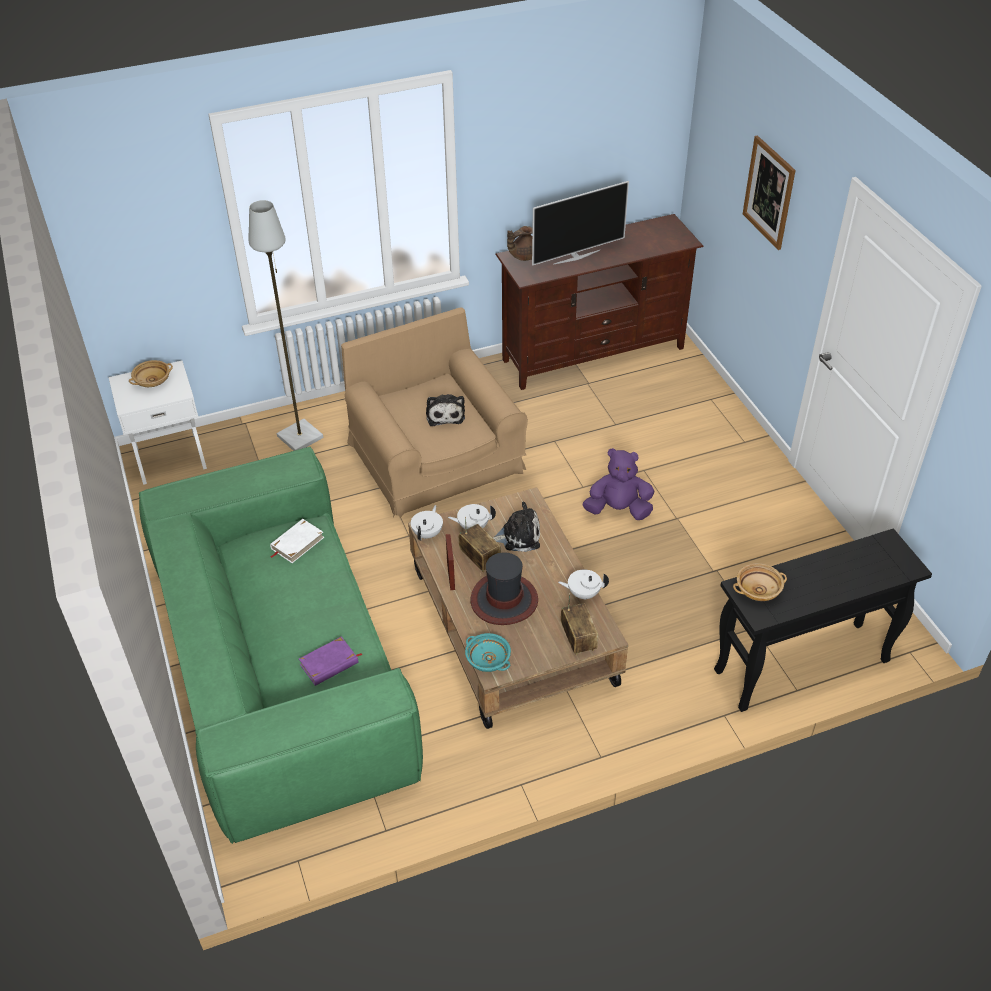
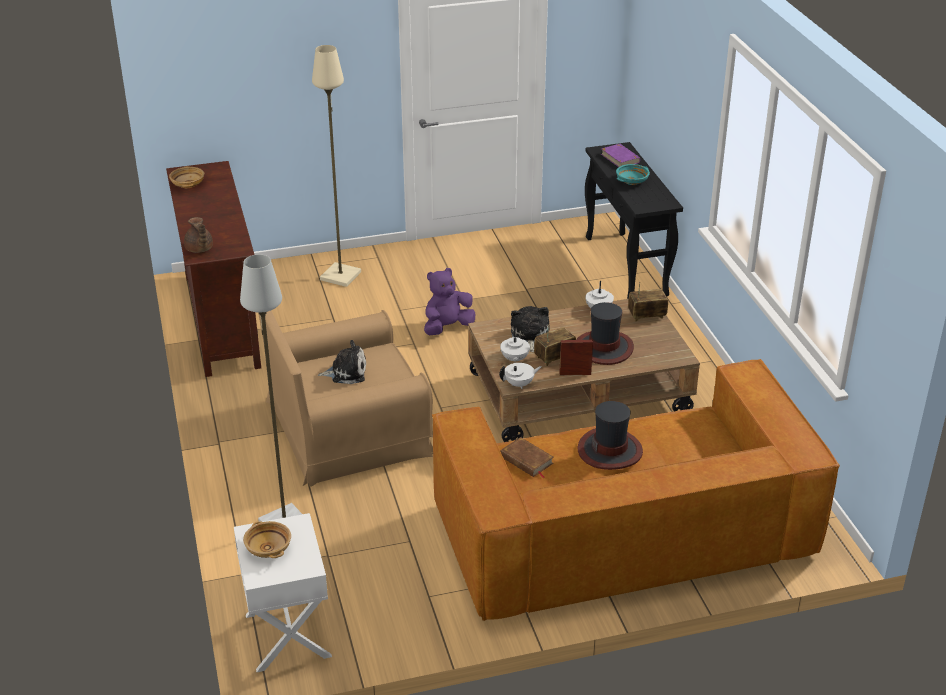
camera: 85 degrees left, 10 degrees down
(283, 669) = (623, 531): green sofa -> brown sofa
(297, 543) = (526, 460): white book -> brown book
(311, 606) = (610, 450): none -> hat
(329, 664) = (678, 439): purple book -> purple book (620, 158)
(428, 533) = (519, 384): white teapot -> white teapot turned 135 degrees clockwise
(487, 660) = (669, 359): turquoise bowl -> turquoise bowl (632, 181)
(576, 256) = (215, 221): television -> none
(618, 510) = (447, 327): purple plush toy -> purple plush toy turned 45 degrees clockwise
(697, 419) = (340, 275): none -> beige floor lamp
(758, 590) = (644, 201): beige bowl -> beige bowl (187, 184)
(769, 192) = (296, 56): picture -> none

